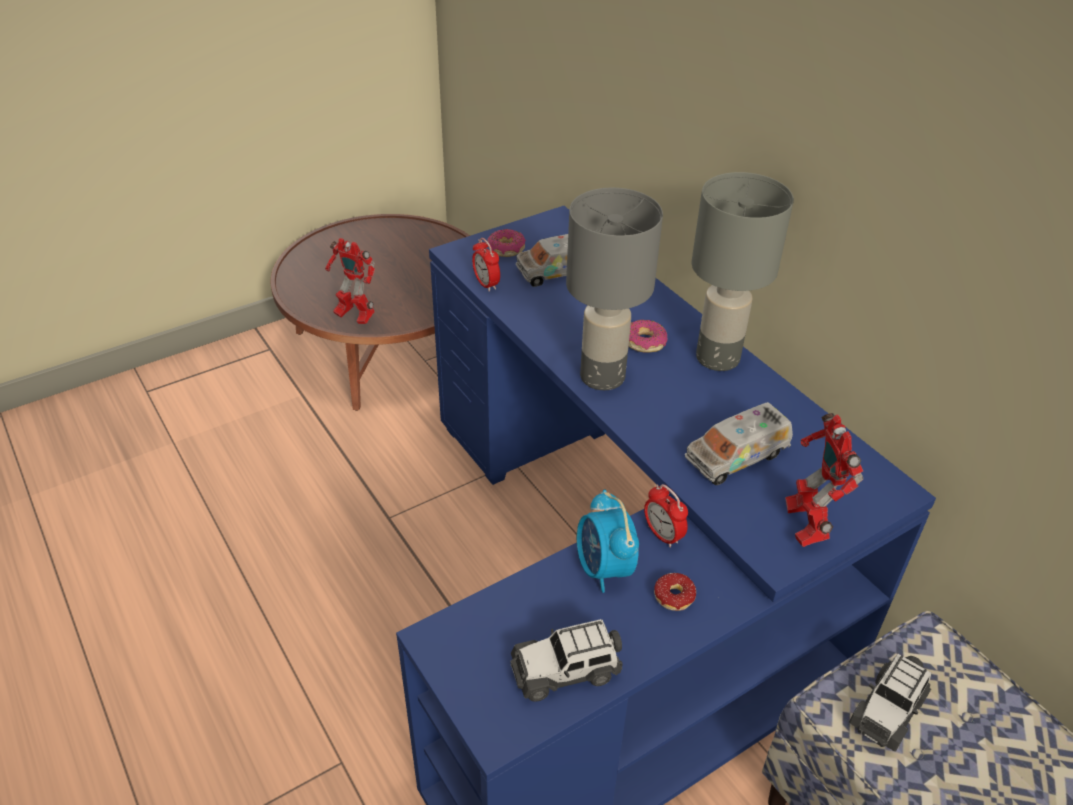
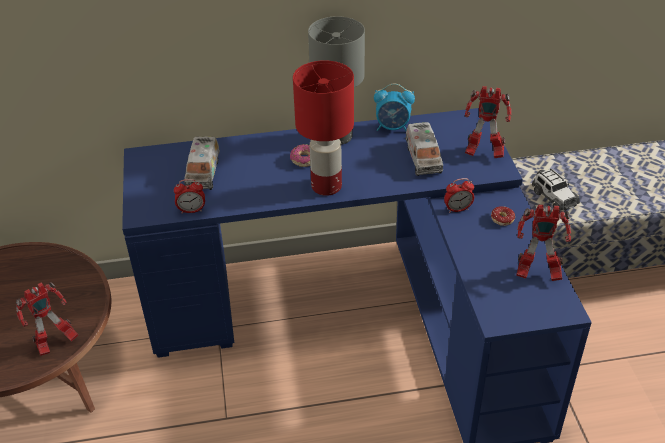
camera: 65 degrees left, 0 degrees up
(506, 249) = (156, 190): donut -> none
(566, 670) = (536, 274): toy car -> toy robot
(601, 377) = (326, 187): grey table lamp -> red table lamp
(604, 569) = (472, 239): alarm clock -> alarm clock (393, 128)

